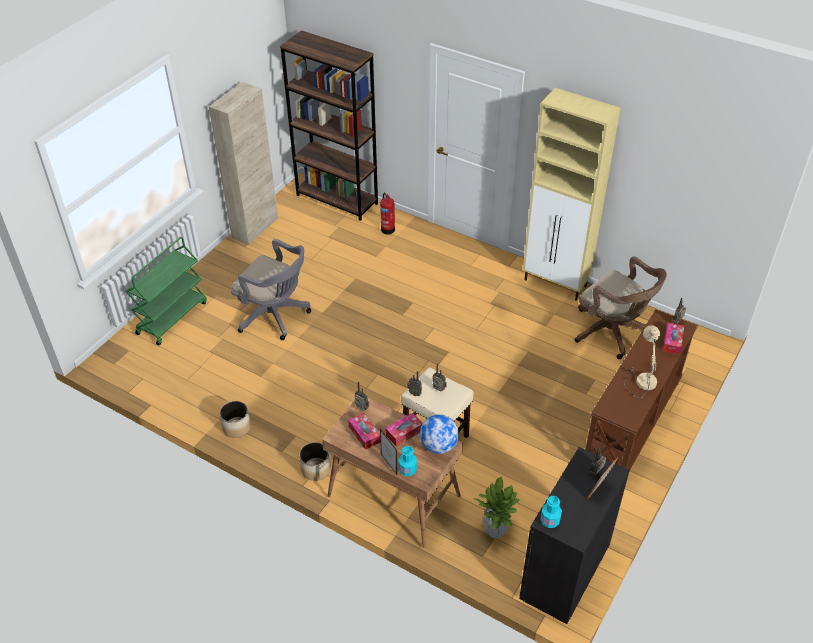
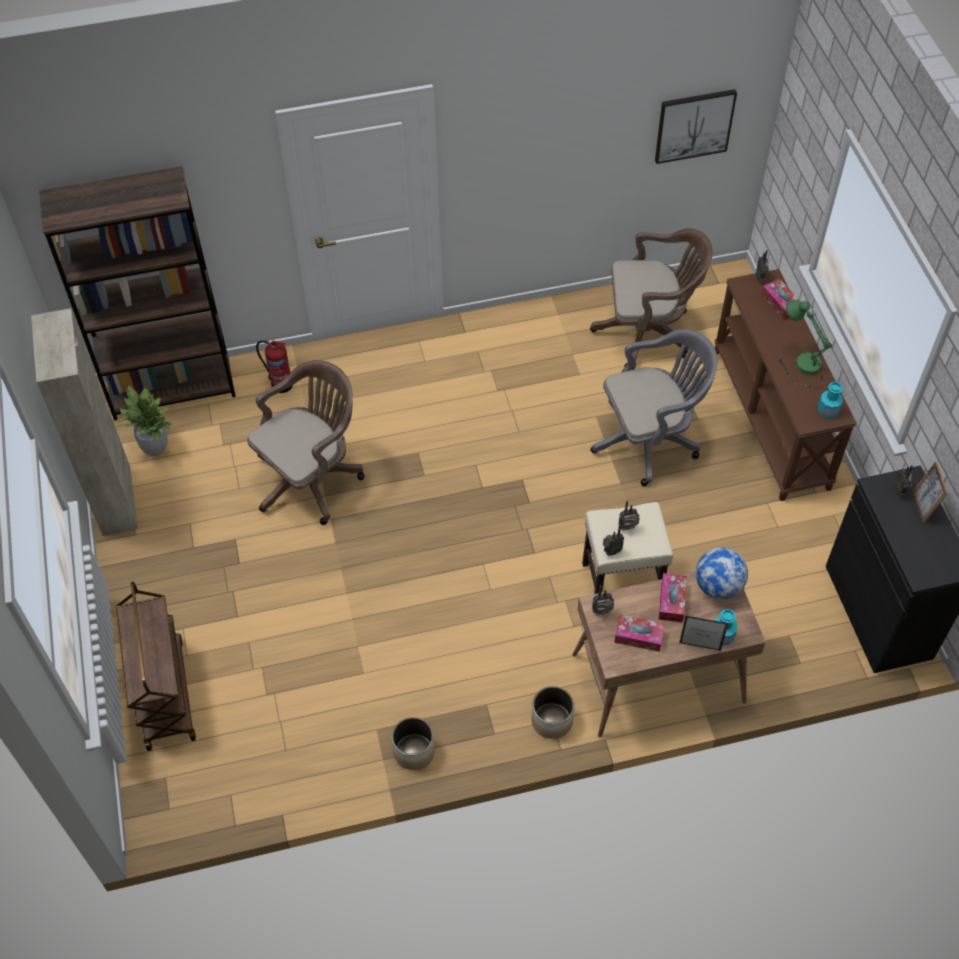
camera: 45 degrees left, 10 degrees up
(172, 317) = (164, 693): green cart -> brown cart
(275, 316) = (288, 590): grey office chair -> grey office chair (650, 440)
(348, 278) = (312, 478): none -> brown office chair
(495, 531) = (782, 628): potted plant -> potted plant (155, 448)
(550, 520) = (921, 572): turquoise bottle -> turquoise bottle (828, 410)
(556, 283) = (534, 317): beige cabinet -> none
(640, 379) = (799, 366): beige table lamp -> green table lamp
(699, 197) = (694, 125): none -> picture

